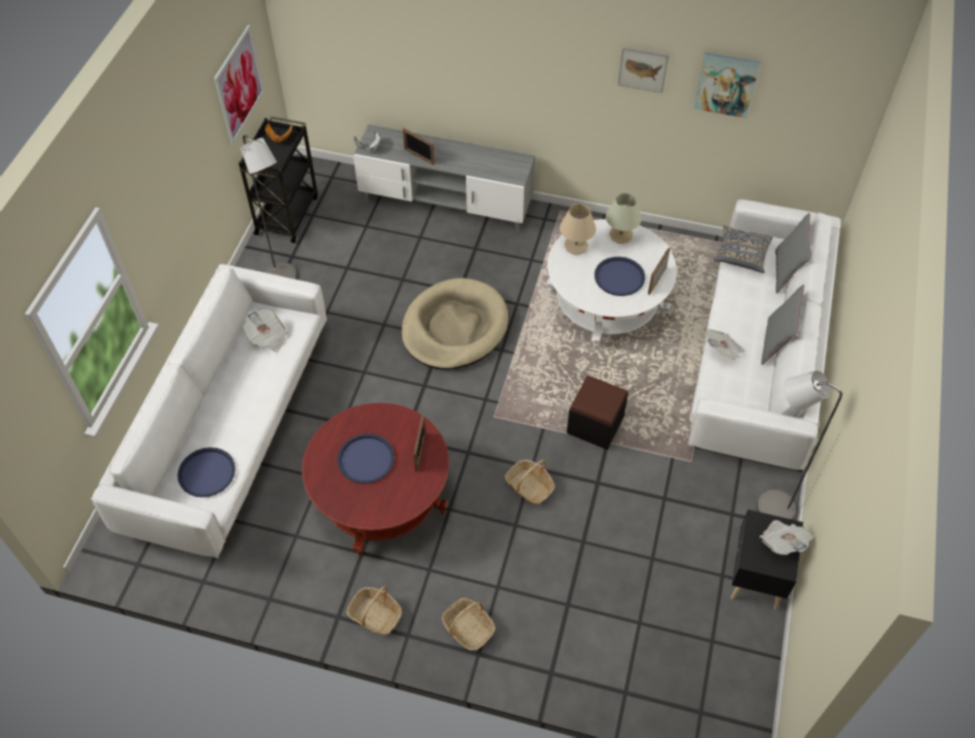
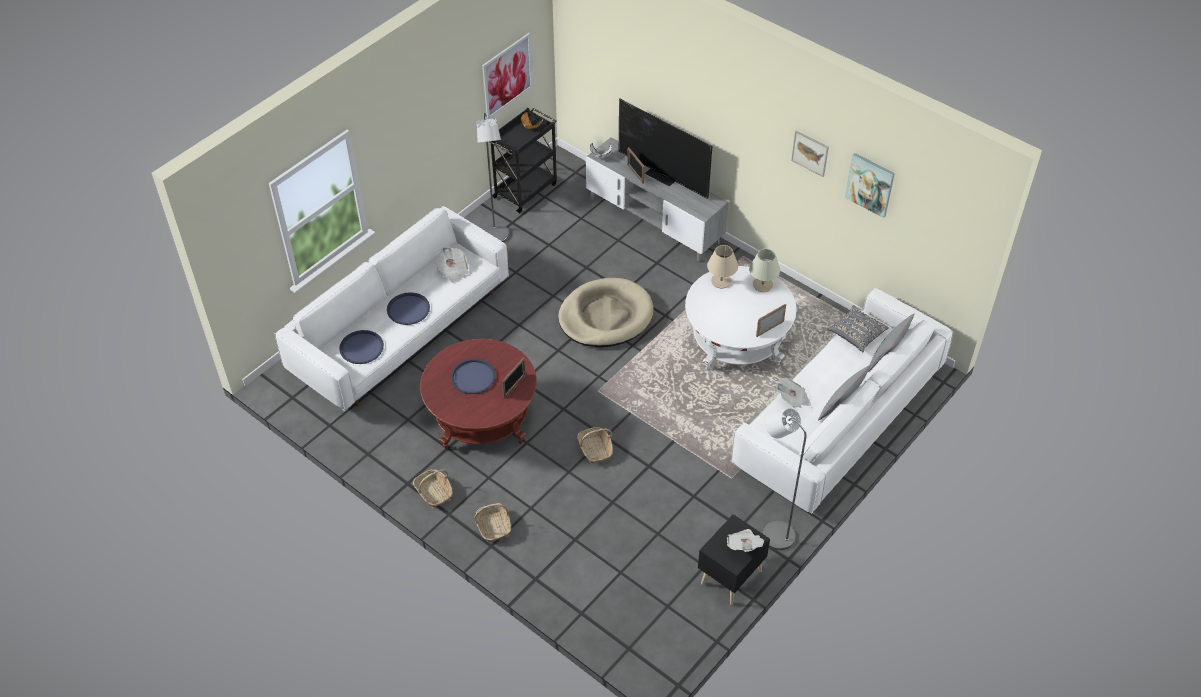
camera: 25 degrees right, 5 degrees down
(449, 149) = (662, 175): none -> television
(595, 425) = (672, 424): black ottoman -> none
(619, 277) = (741, 315): blue tray -> blue tray (408, 309)

